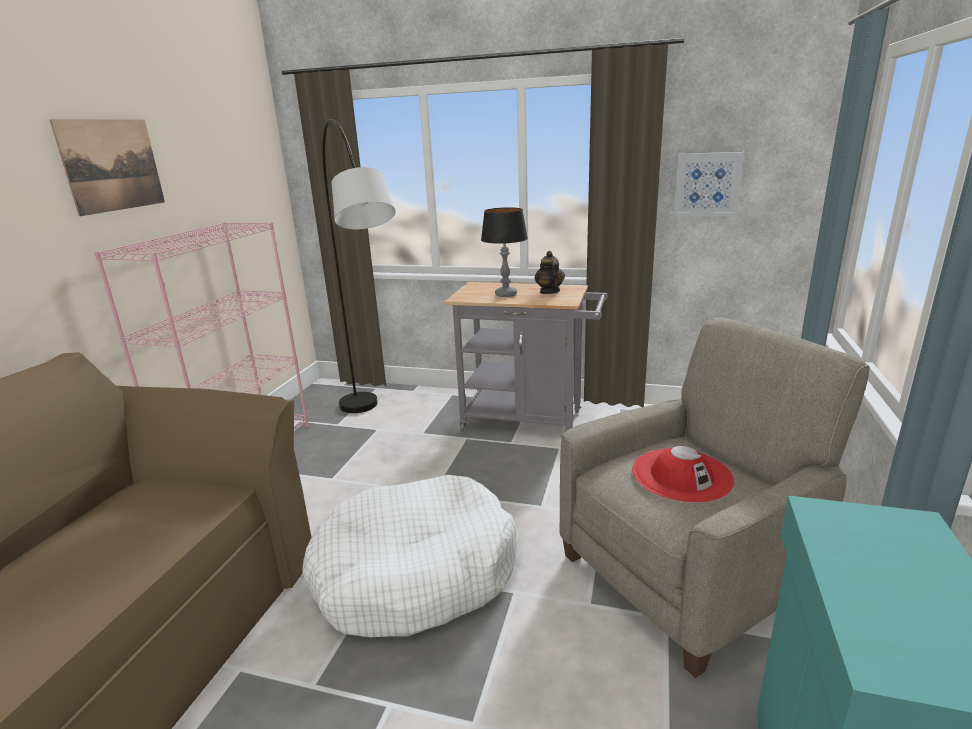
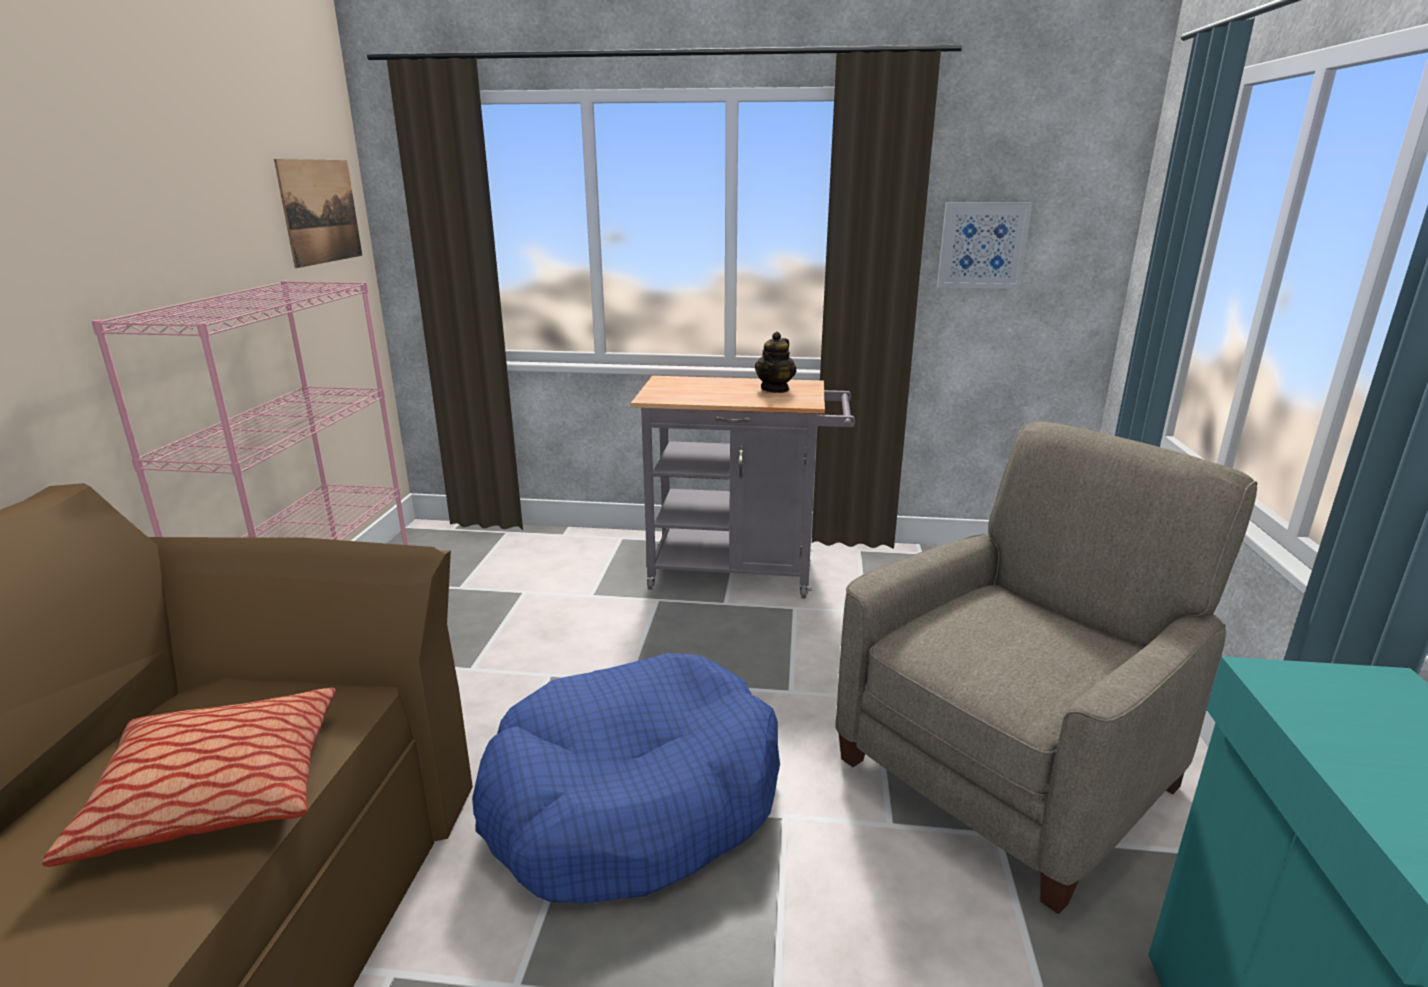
camera: 10 degrees left, 0 degrees up
(112, 165) = (117, 182): picture -> picture (321, 211)
(132, 544) = (218, 791): none -> pillow
(376, 435) = (523, 601): grey floor lamp -> none
(415, 573) = (633, 800): white dog bed -> blue dog bed
(506, 294) = (715, 393): table lamp -> none
(549, 291) = (775, 389): teapot -> teapot turned 135 degrees counterclockwise
(681, 475) = (1015, 637): red hat -> none

